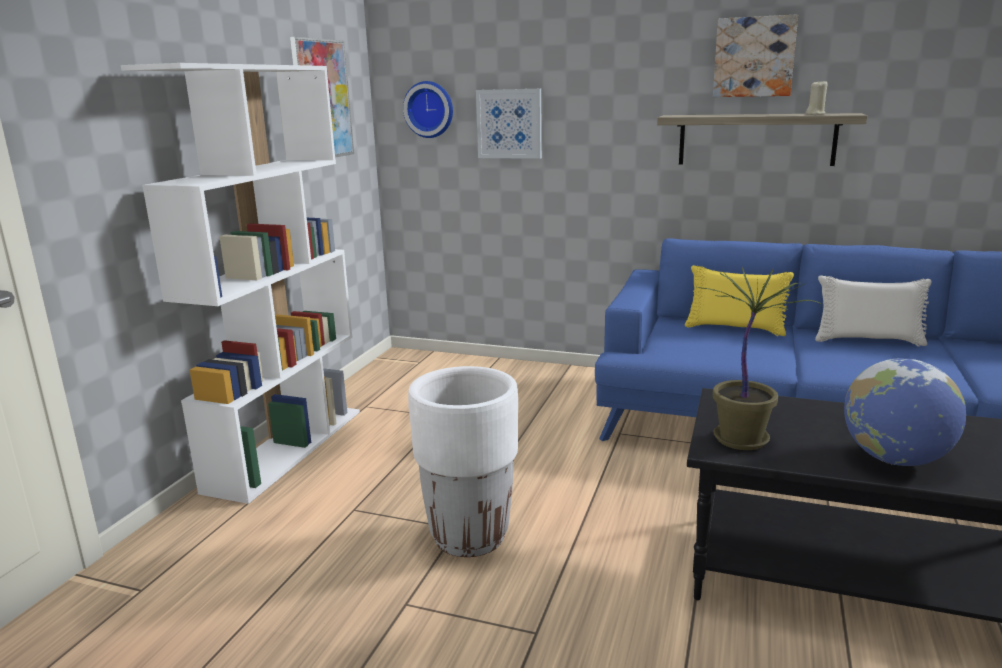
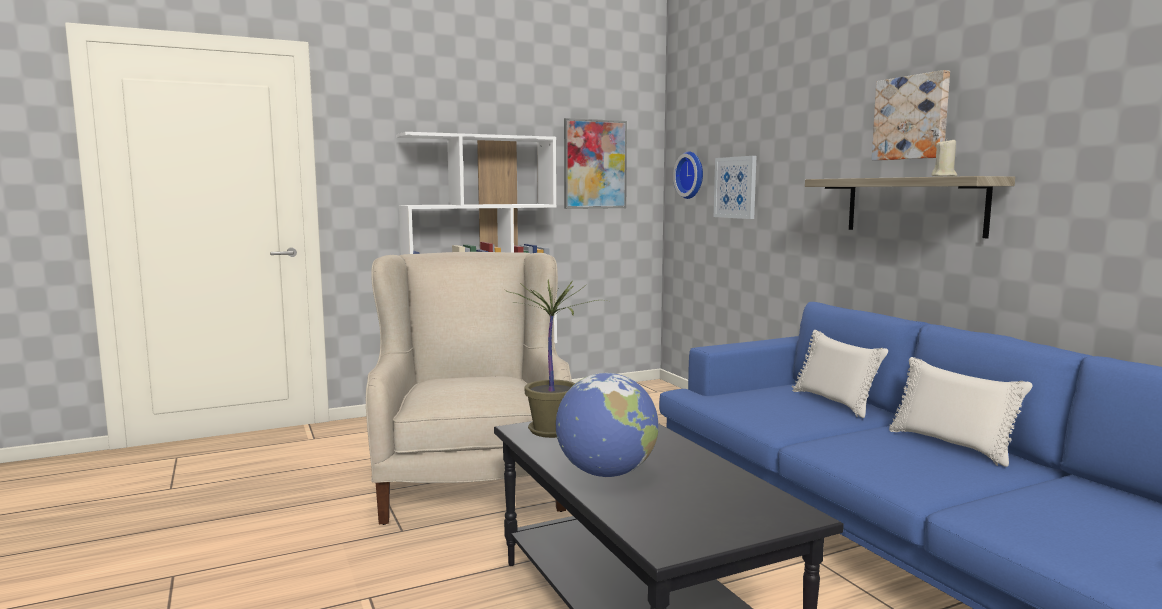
camera: 45 degrees right, 10 degrees down
(469, 536) = (472, 480): white planter -> beige armchair
(735, 329) = (835, 403): yellow pillow -> white pillow

